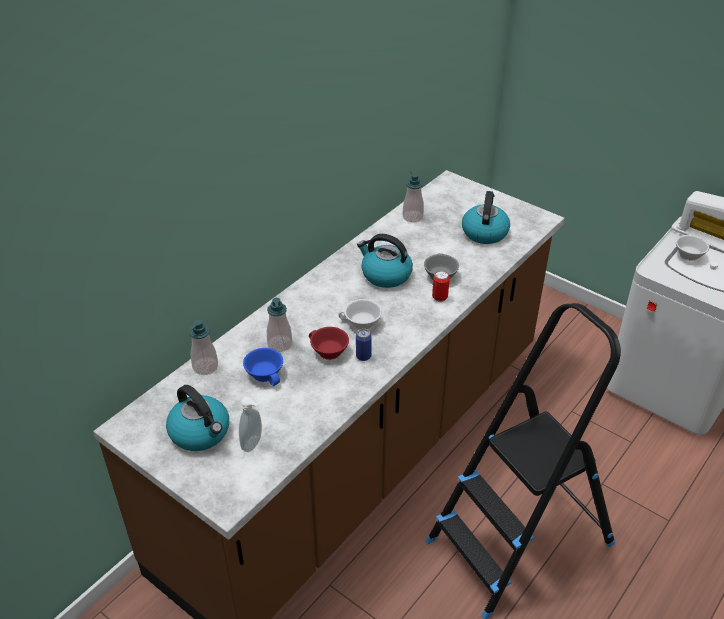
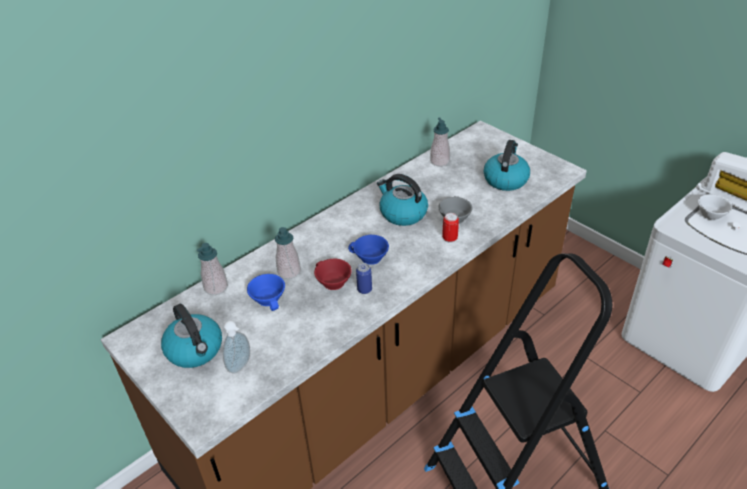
camera: 10 degrees right, 0 degrees up
(361, 324) = (369, 258): white cup -> blue cup

